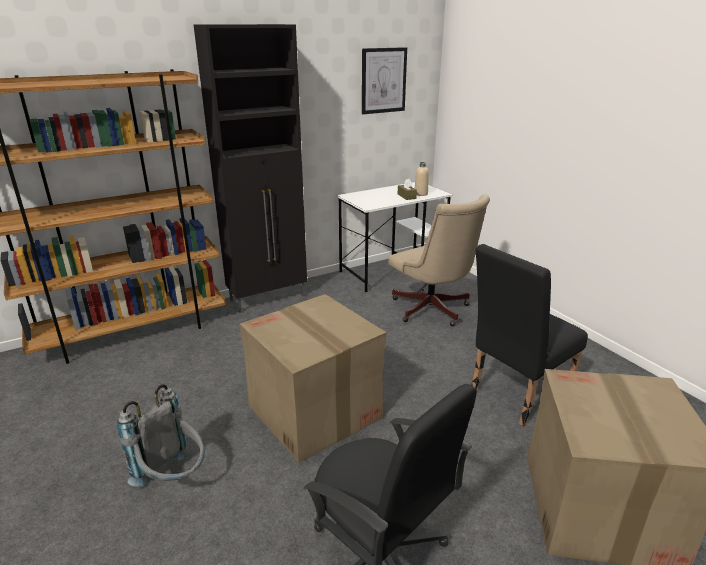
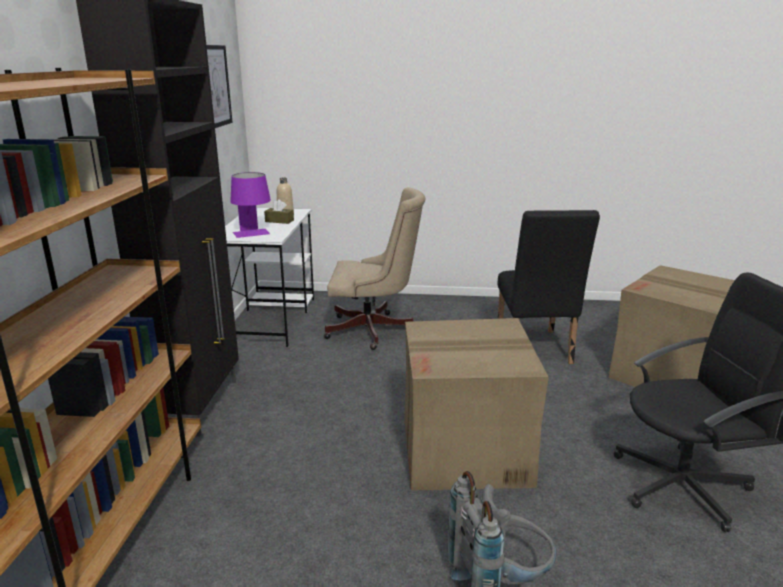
camera: 55 degrees left, 5 degrees down
(366, 200) = (253, 235): none -> purple table lamp

